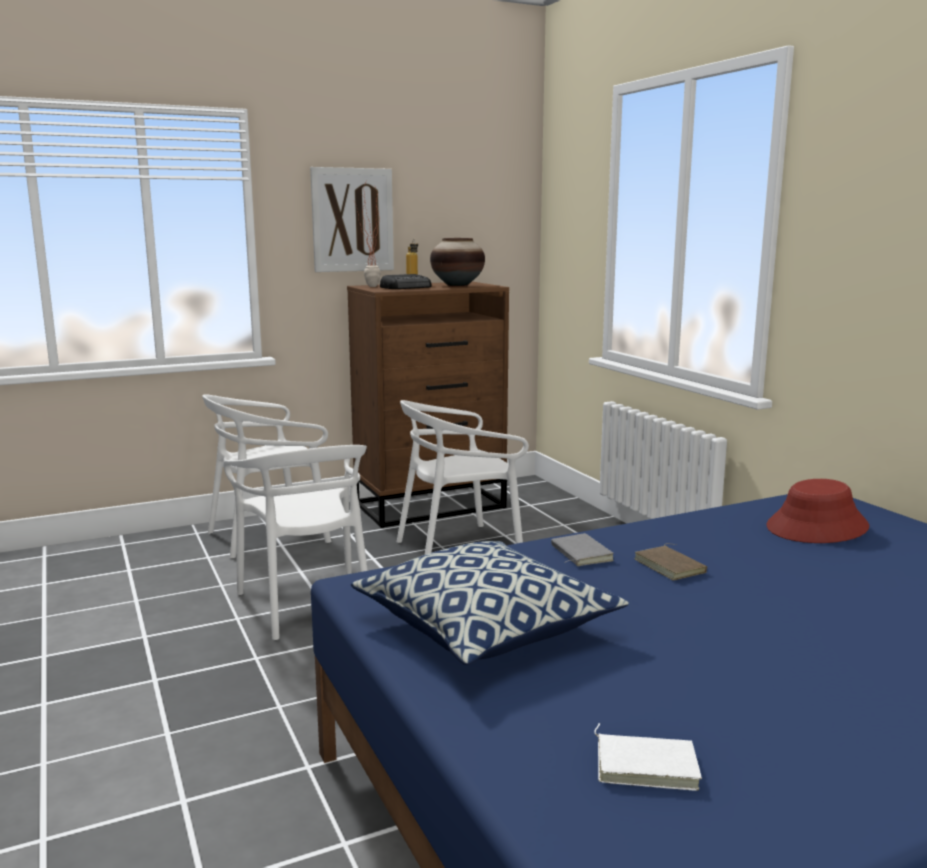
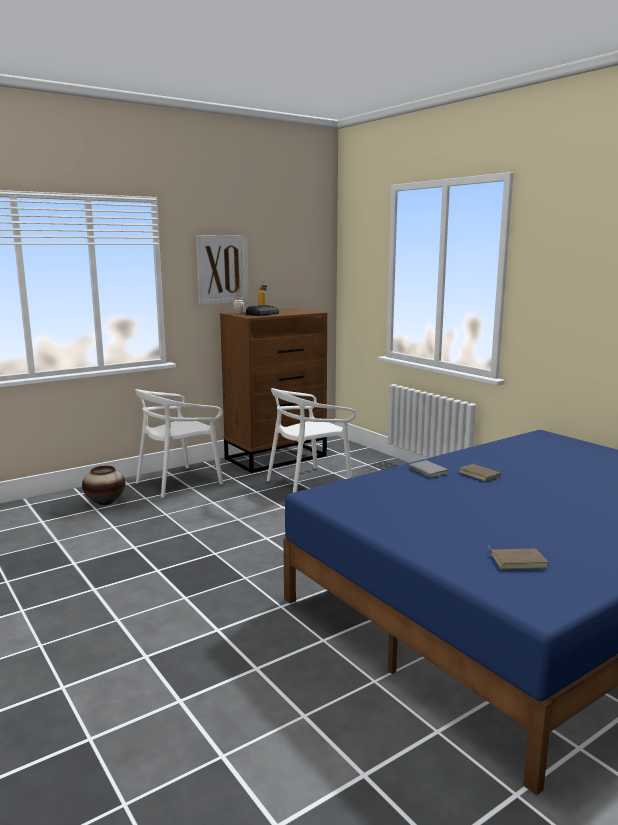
camera: 10 degrees left, 0 degrees up
(308, 604) = (230, 521): white chair -> none
(457, 285) = (293, 312): vase -> vase (105, 502)
(485, 628) = (401, 510): pillow -> none
(646, 764) = (517, 560): white book -> brown book
(817, 527) = (546, 450): red hat -> none

